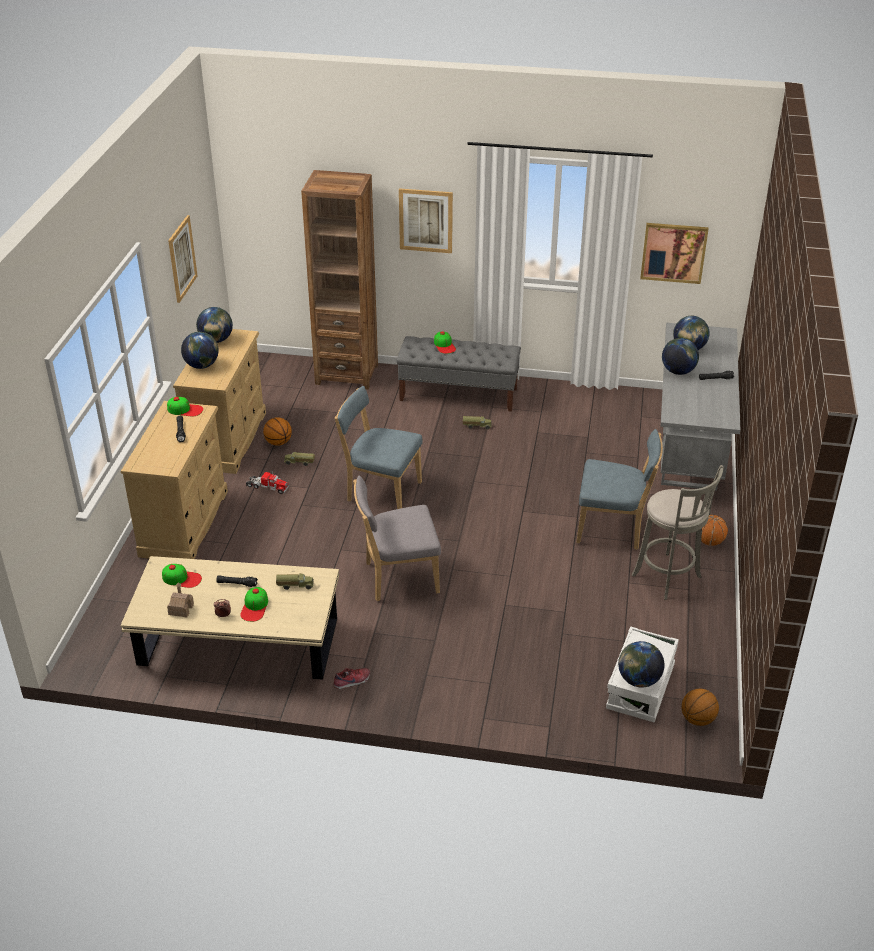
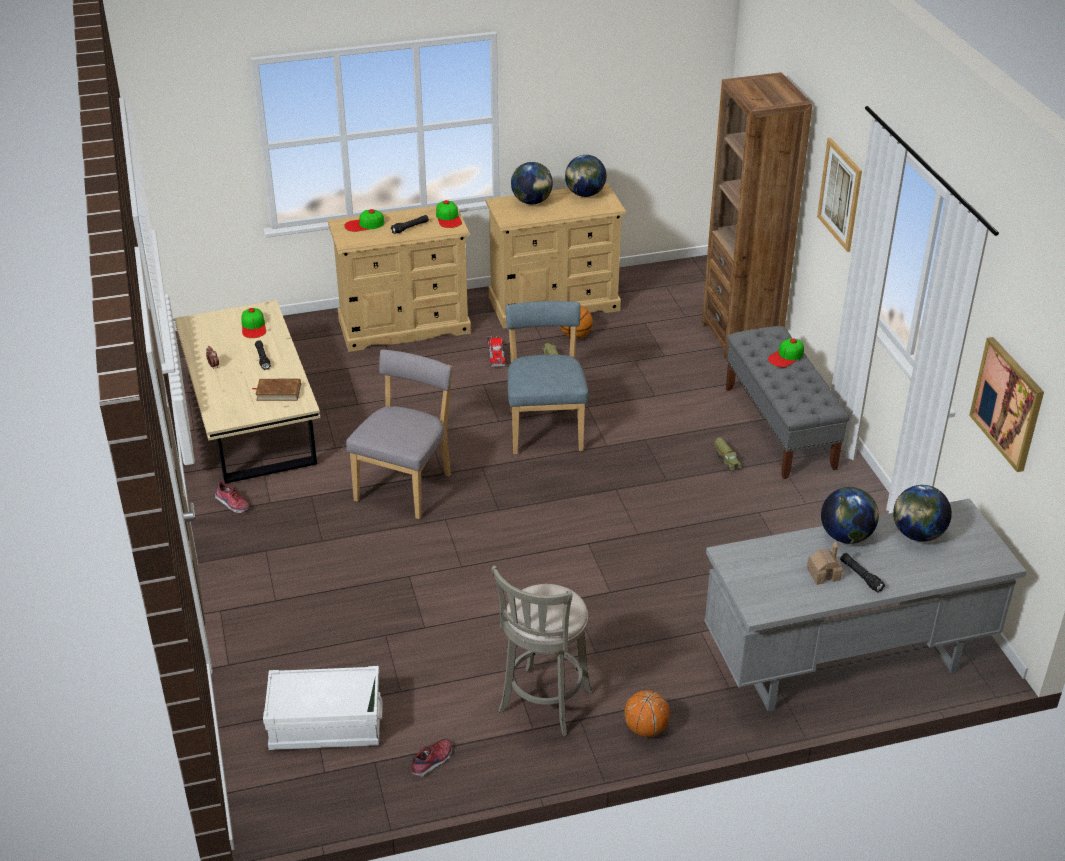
camera: 65 degrees right, 0 degrees up
(181, 609) = (210, 341): toy house -> toy house (823, 574)
(182, 258) = (603, 93): picture -> none
(255, 607) = (234, 379): cap -> cap (364, 224)
(295, 585) = (278, 392): toy truck -> brown book
(398, 578) = (406, 485): grey chair -> grey chair turned 60 degrees clockwise
(613, 529) = (607, 630): blue chair -> none
(638, 680) = (288, 696): globe -> none
(698, 719) = (294, 790): basketball -> none
(699, 643) = (432, 762): none -> shoe

